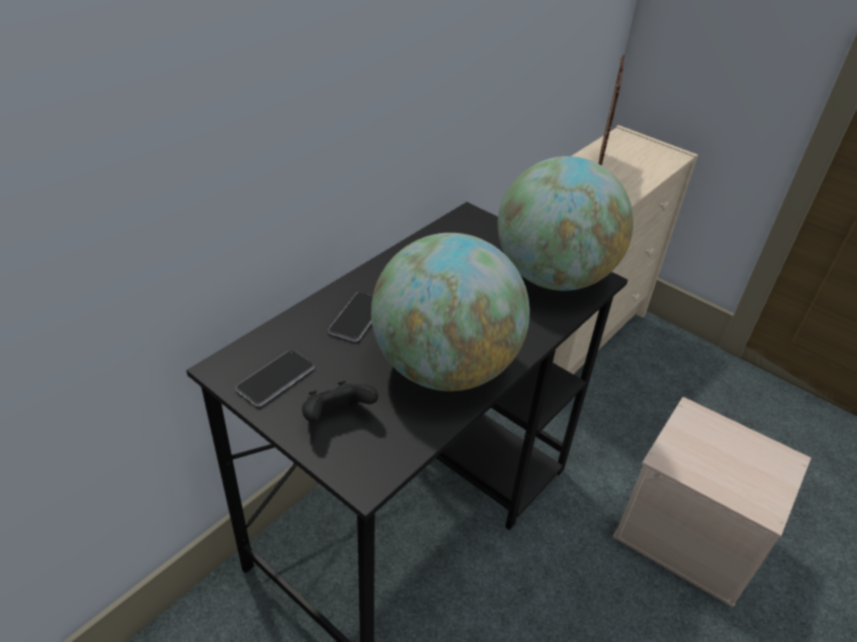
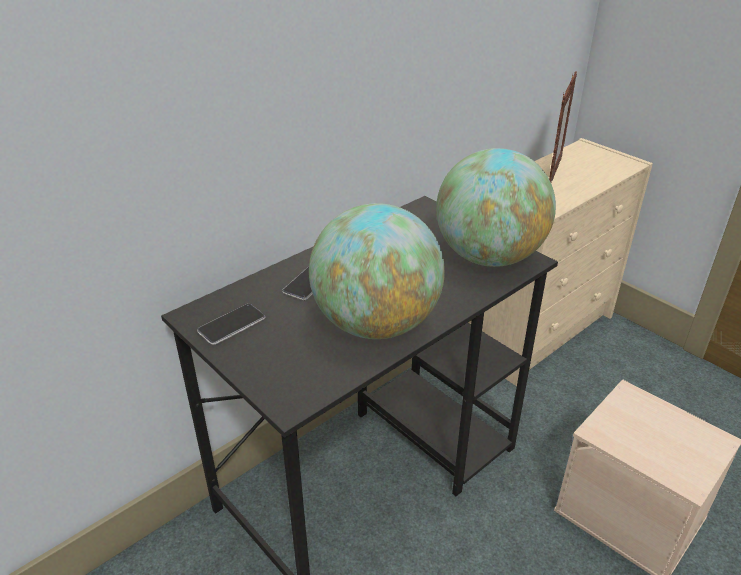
camera: 10 degrees right, 5 degrees down
(337, 417) = (276, 356): black game controller -> none

